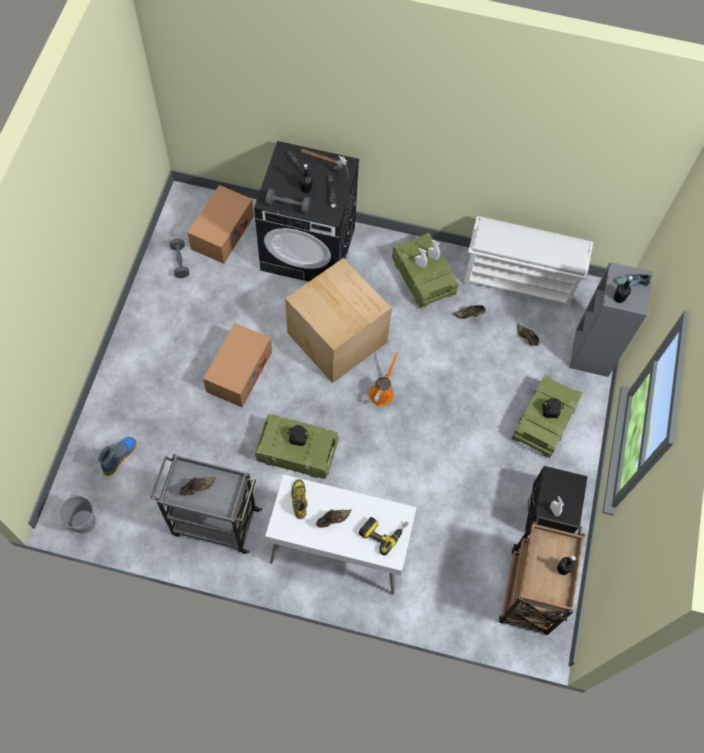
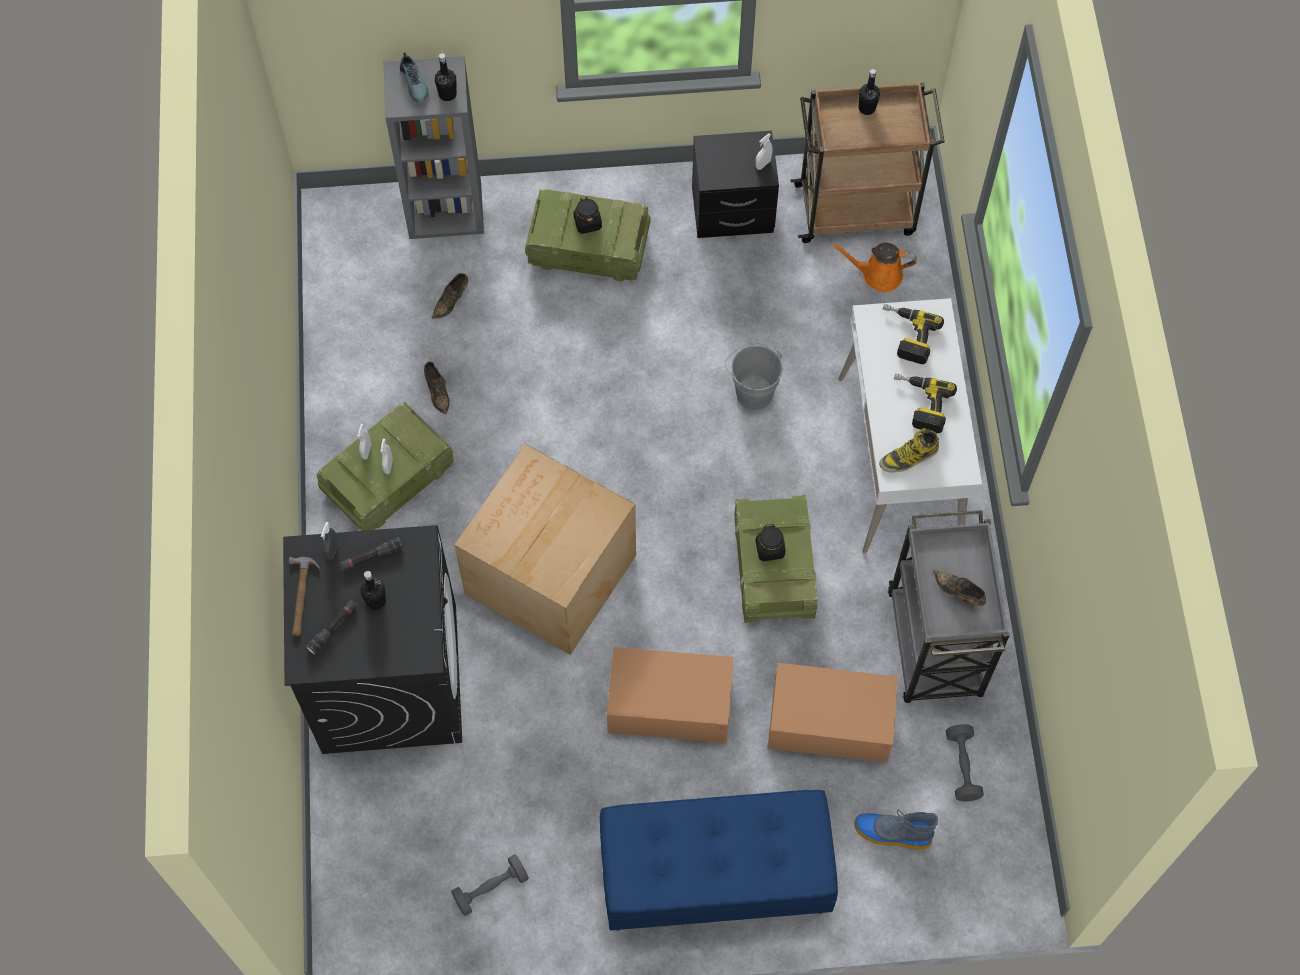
camera: 105 degrees left, 0 degrees up
(86, 521) = (1017, 837): grey bucket -> grey bucket (752, 390)
(137, 362) = (714, 878): none -> blue bench
(222, 232) = (402, 838): cardboard box -> cardboard box (830, 722)
(288, 206) = (421, 617): grey dumbbell -> grey dumbbell (962, 767)
(332, 520) = (919, 404): brown shoe -> power drill
(382, 392) = (624, 478): orange watering can -> orange watering can (877, 274)
(519, 280) = (346, 336): white shoe rack -> none

